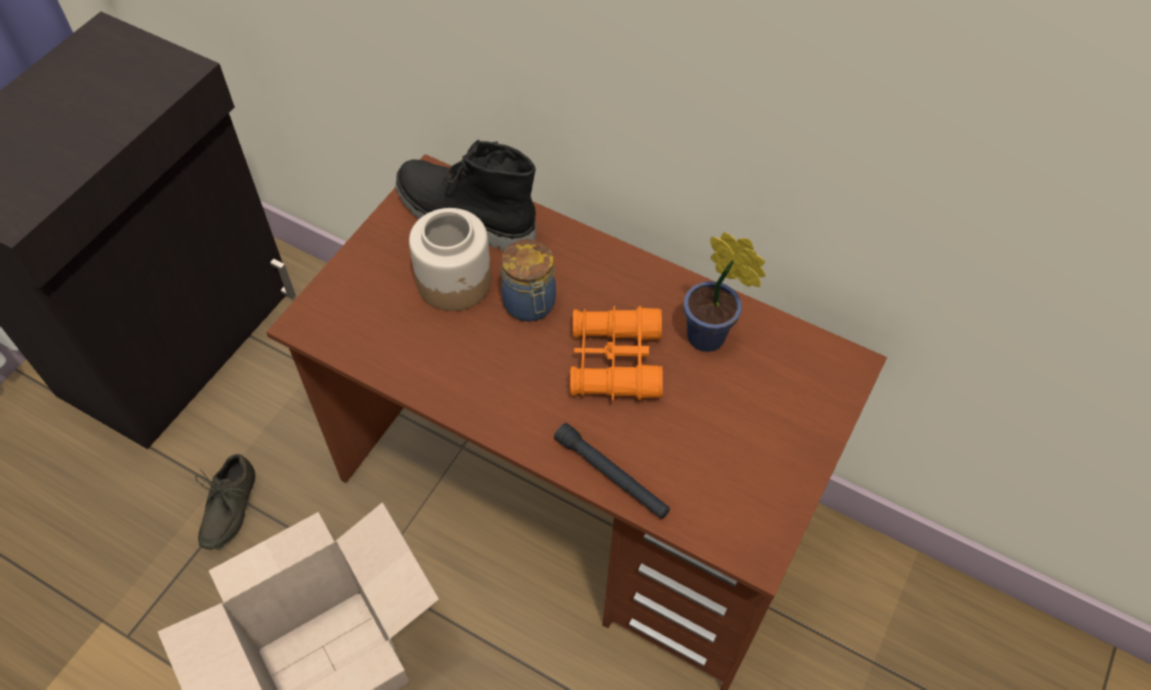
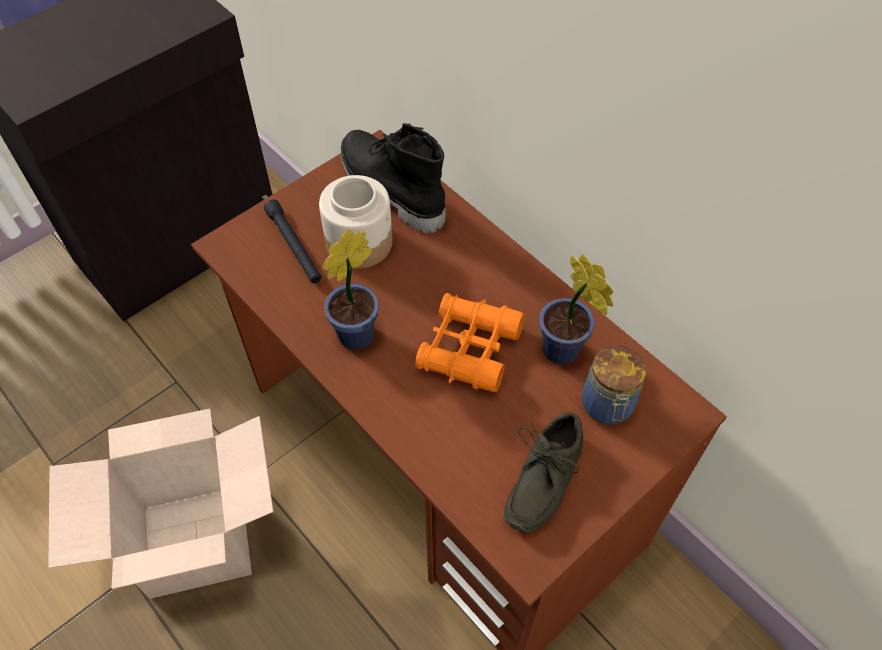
camera: 20 degrees right, 0 degrees up
(226, 508) = (164, 386): grey shoe -> grey shoe (539, 478)
(494, 376) = (360, 332): none -> potted plant
(530, 305) = (415, 280): jar -> jar (607, 406)
(611, 476) = (425, 449): black flashlight -> black flashlight (294, 246)

